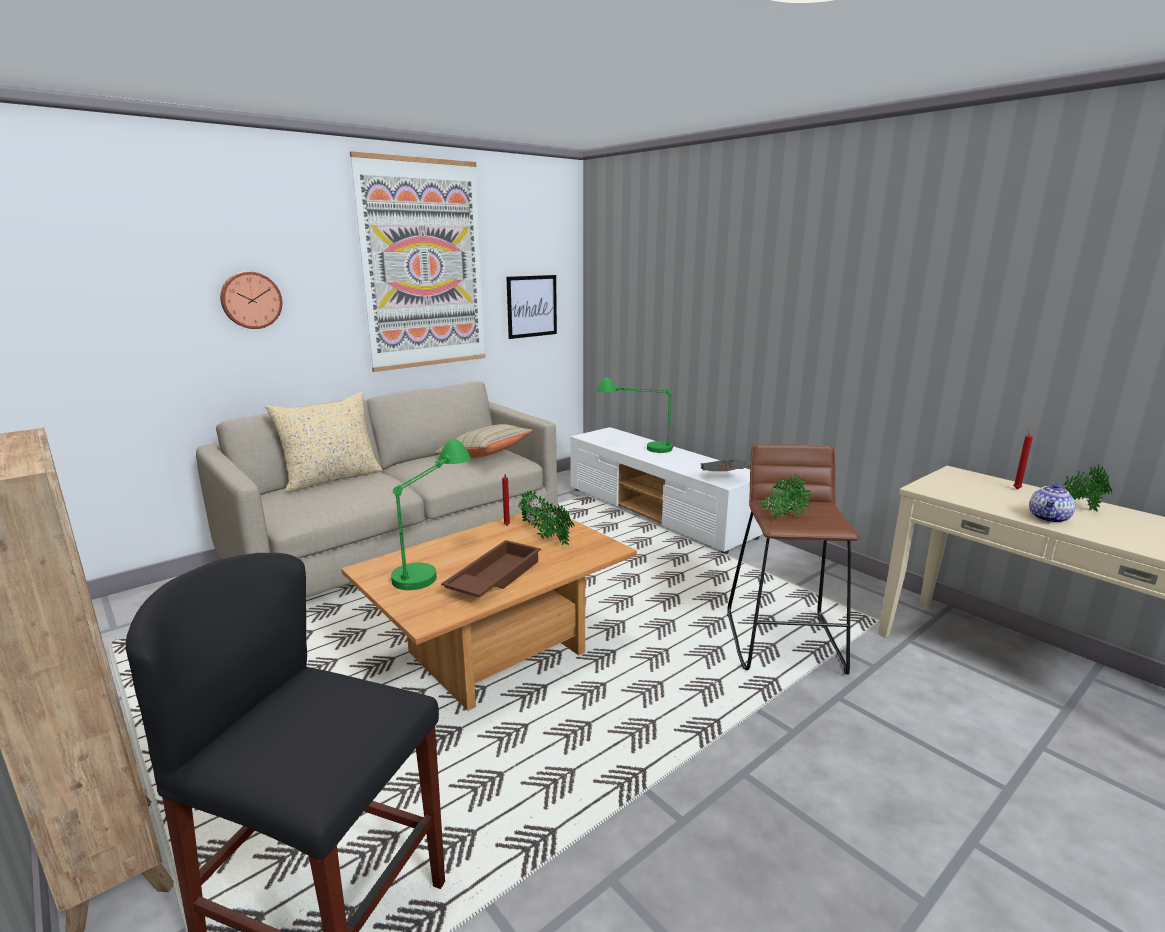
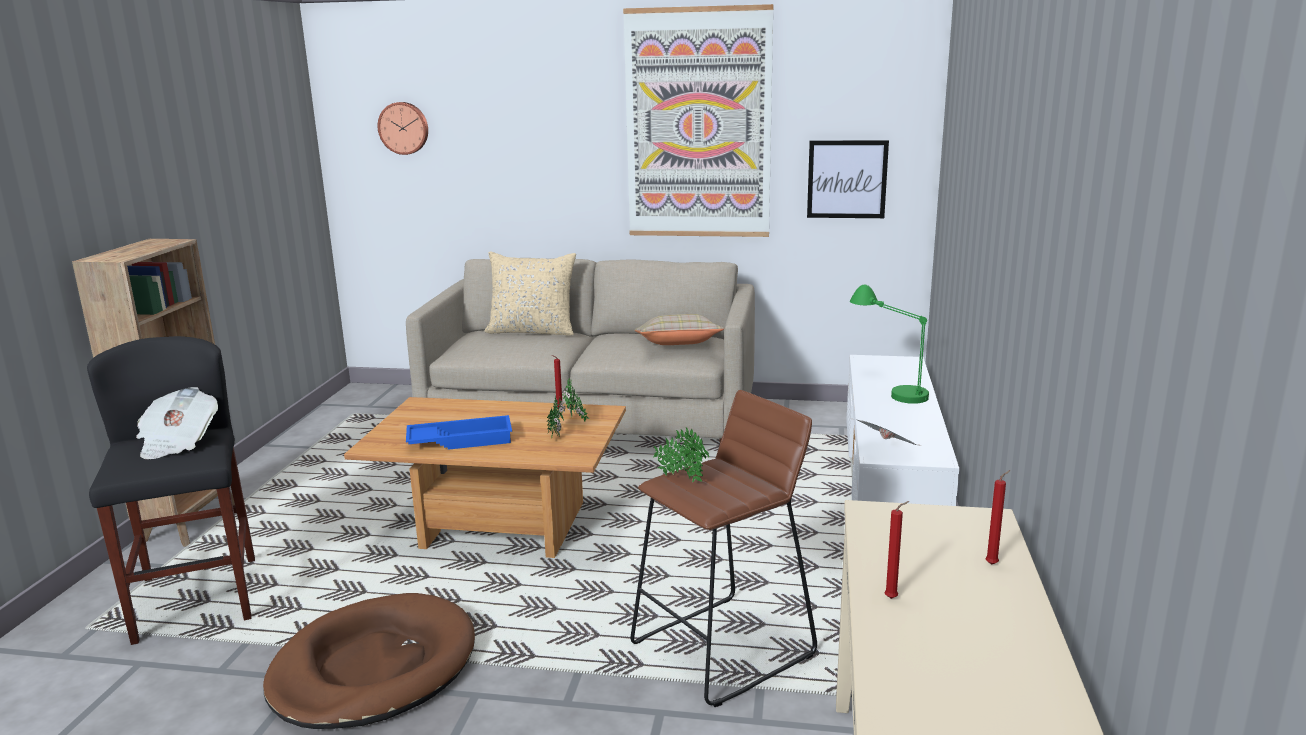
camera: 50 degrees right, 0 degrees up
(251, 300) = (521, 154): wall clock -> wall clock (404, 128)
(306, 709) = (177, 443): none -> newspaper
(434, 562) = (458, 415): green table lamp -> none
(493, 577) = (461, 440): brown tray -> blue tray
(643, 819) = (373, 668): none -> brown dog bed
(1049, 518) = (893, 598): teapot -> red candle
(1081, 506) = (998, 616): potted plant -> none

